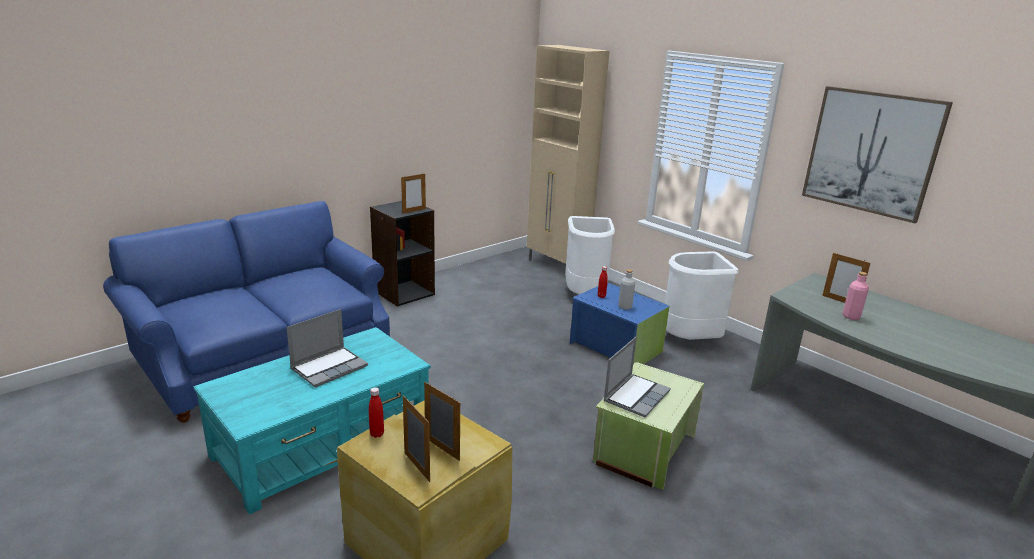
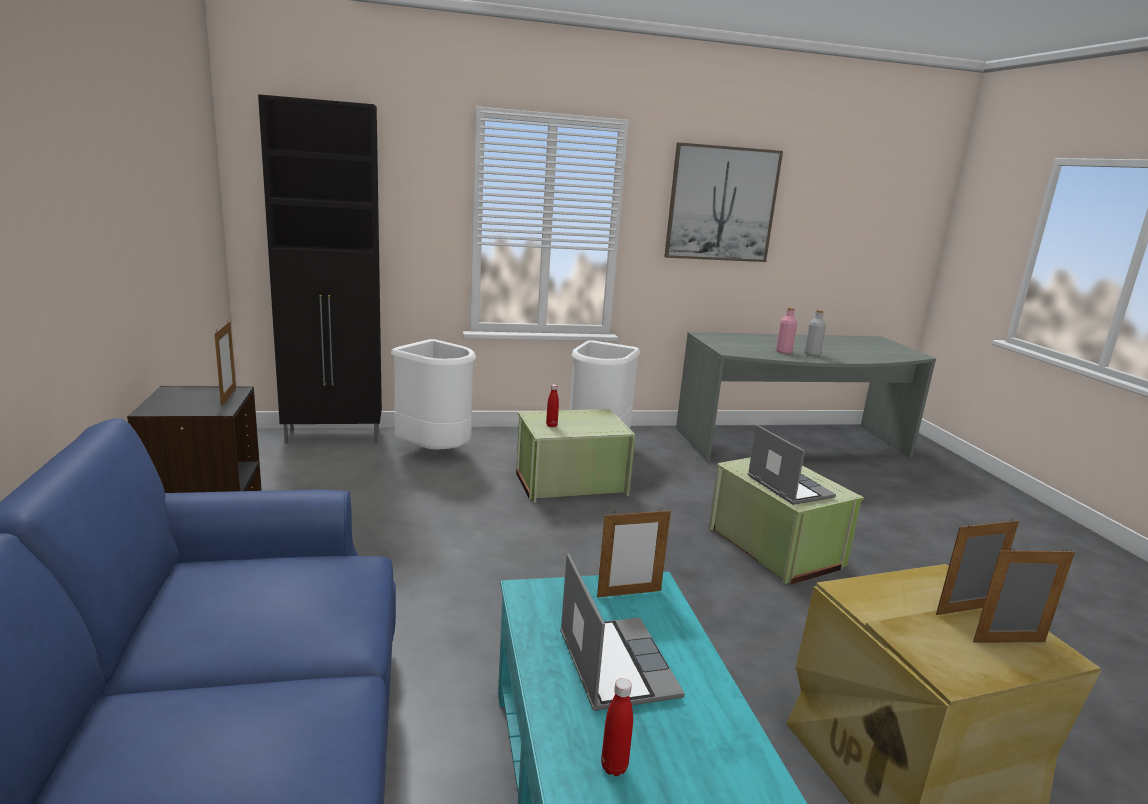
camera: 60 degrees left, 5 degrees down
(377, 434) = (921, 652): red bottle -> red bottle (614, 767)
(557, 266) = (335, 436): beige cabinet -> black cabinet
(616, 347) = (570, 483): blue storage box -> green storage box
(625, 307) = (590, 425): grey bottle -> grey bottle (812, 354)
(840, 301) = (751, 344): picture frame -> picture frame (629, 593)

